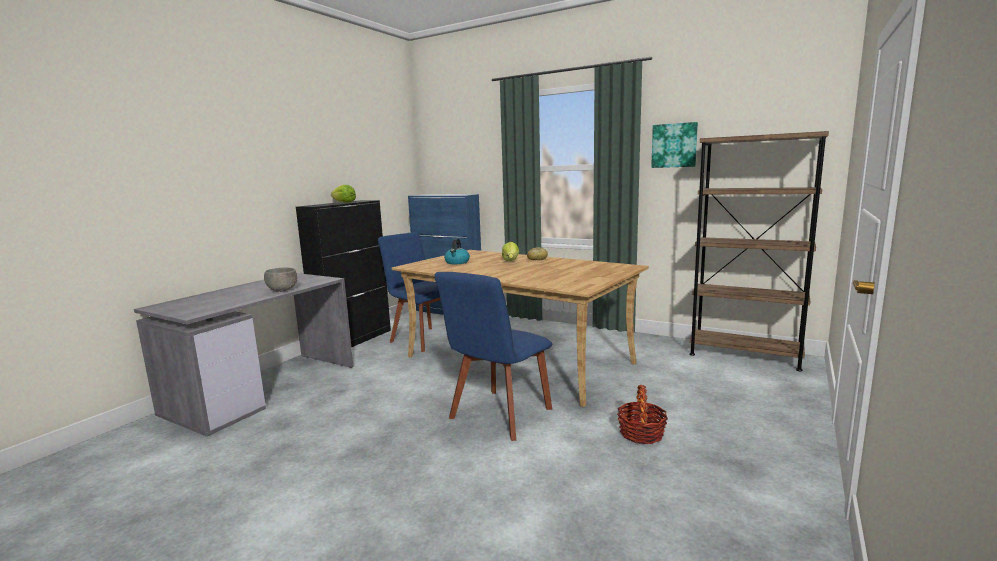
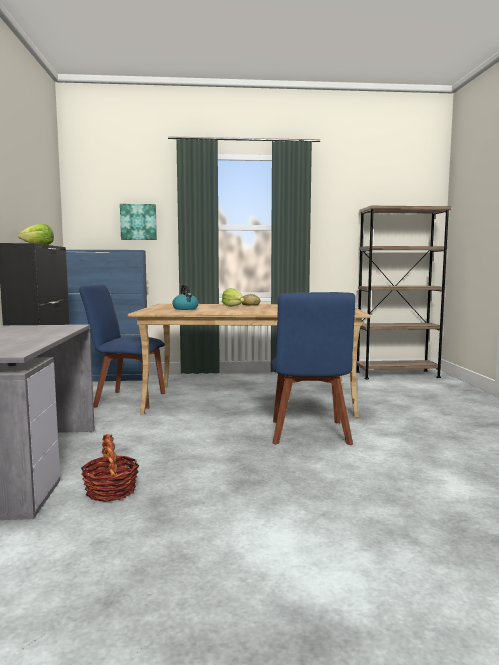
camera: 35 degrees left, 5 degrees down
(282, 290) = (52, 334): grey bowl -> none
(641, 433) = (420, 422): basket -> basket (111, 491)
(674, 145) = (333, 213): picture -> picture (138, 222)

